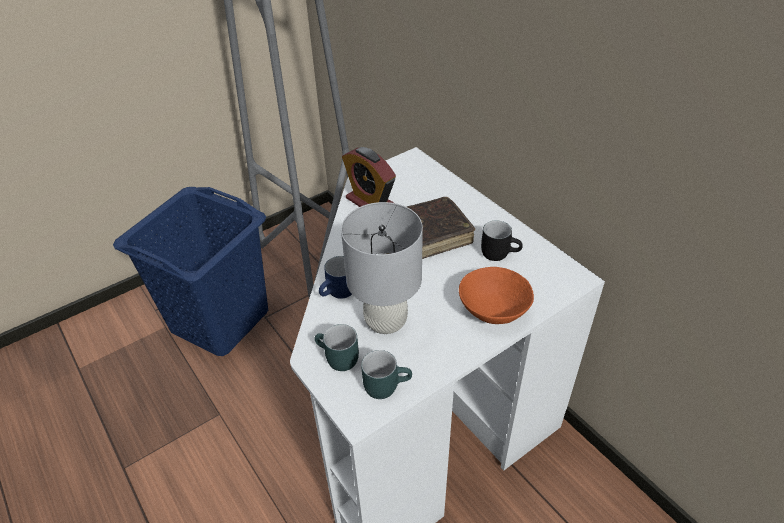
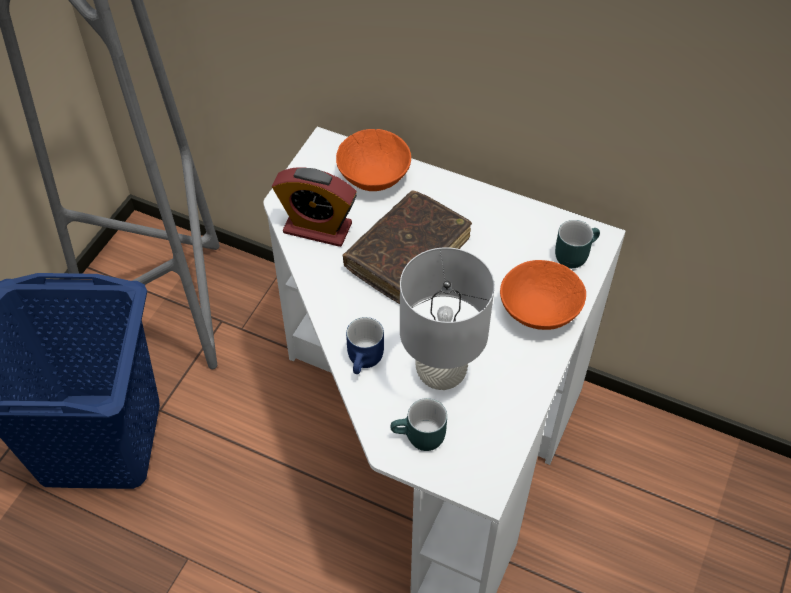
camera: 30 degrees left, 10 degrees up
(386, 384) = (488, 442): turquoise mug -> turquoise mug (573, 253)
(433, 185) = (374, 175): none -> orange bowl
(499, 252) = (503, 238): black mug -> none

